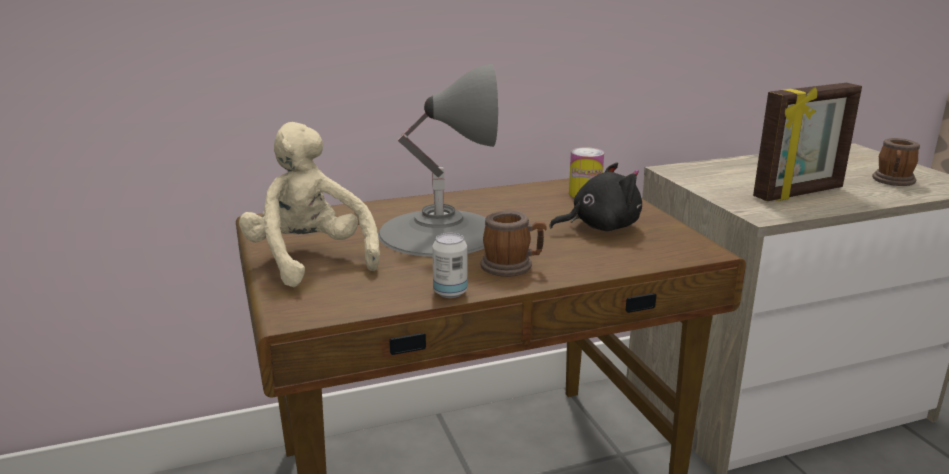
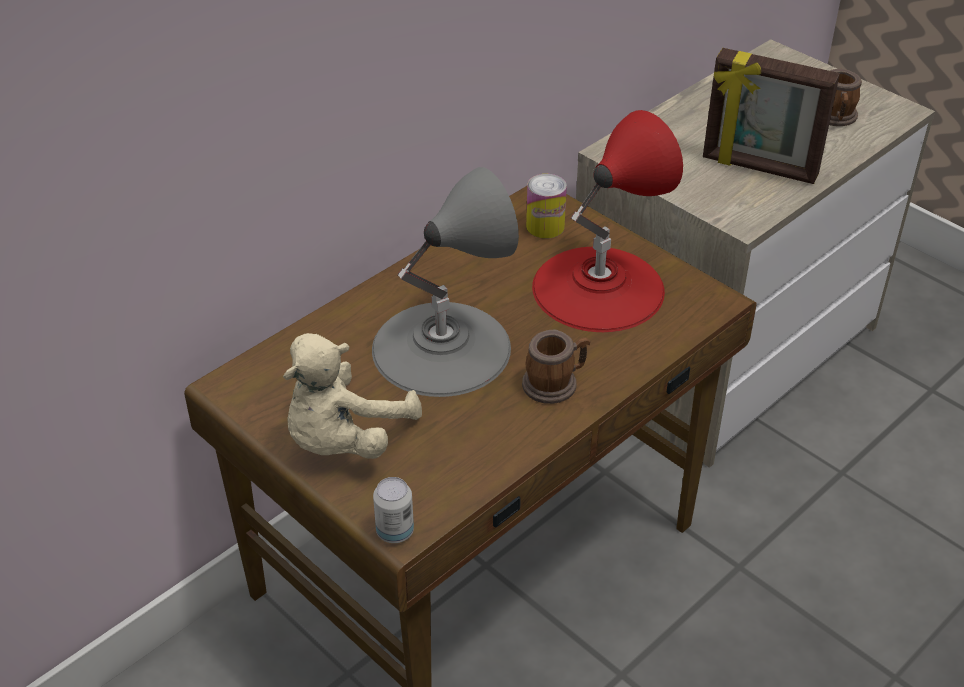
camera: 25 degrees left, 20 degrees up
(310, 260) = (344, 439): beige plush toy -> beige plush toy turned 90 degrees counterclockwise
(450, 292) = (525, 444): can -> can (395, 532)
(600, 227) = (598, 287): black plush toy -> red table lamp
(799, 193) = (759, 168): picture frame -> picture frame turned 75 degrees clockwise

